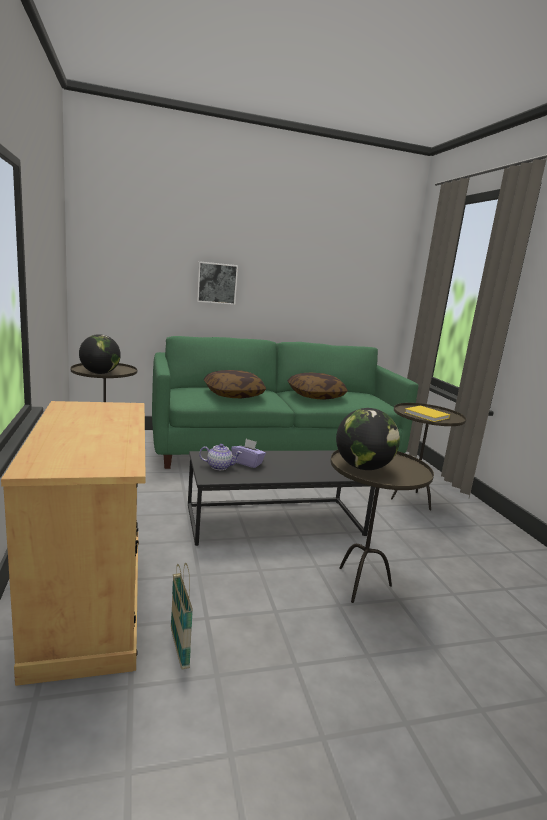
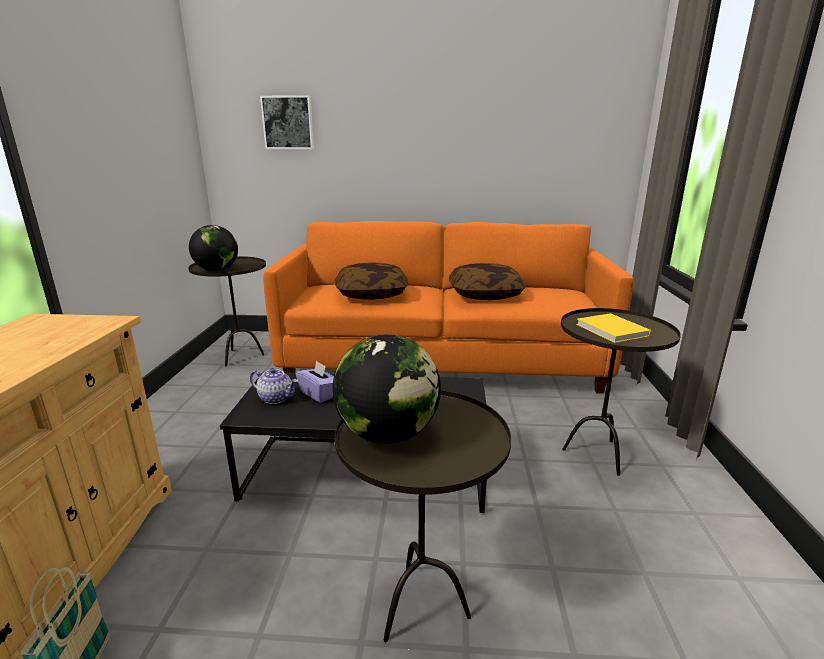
camera: 20 degrees right, 5 degrees up
(216, 283) = (369, 153): picture -> picture (288, 123)
(275, 448) = (442, 360): green sofa -> orange sofa

